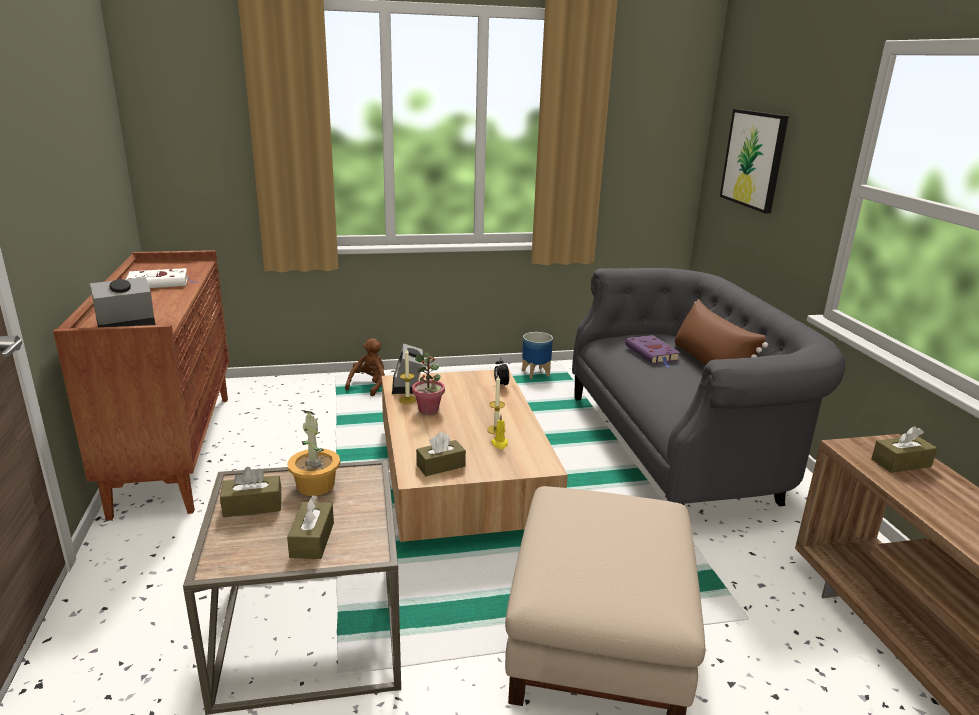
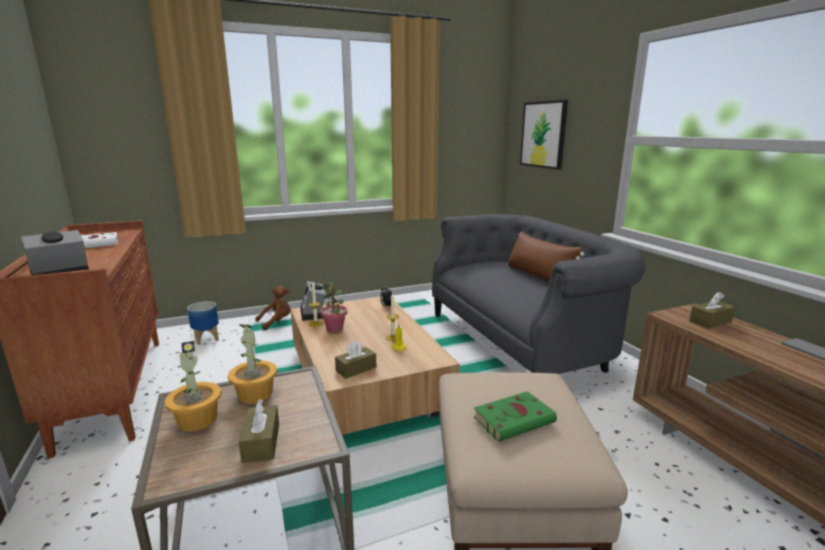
camera: 10 degrees left, 5 degrees down
(252, 506) = (197, 419): brown tissue box -> potted plant
(369, 385) = (276, 322): brown plush toy -> brown plush toy turned 45 degrees clockwise
(535, 373) = (402, 302): planter -> planter (206, 339)
(601, 554) = (515, 419): none -> green book
(653, 353) = (495, 273): purple book -> none

